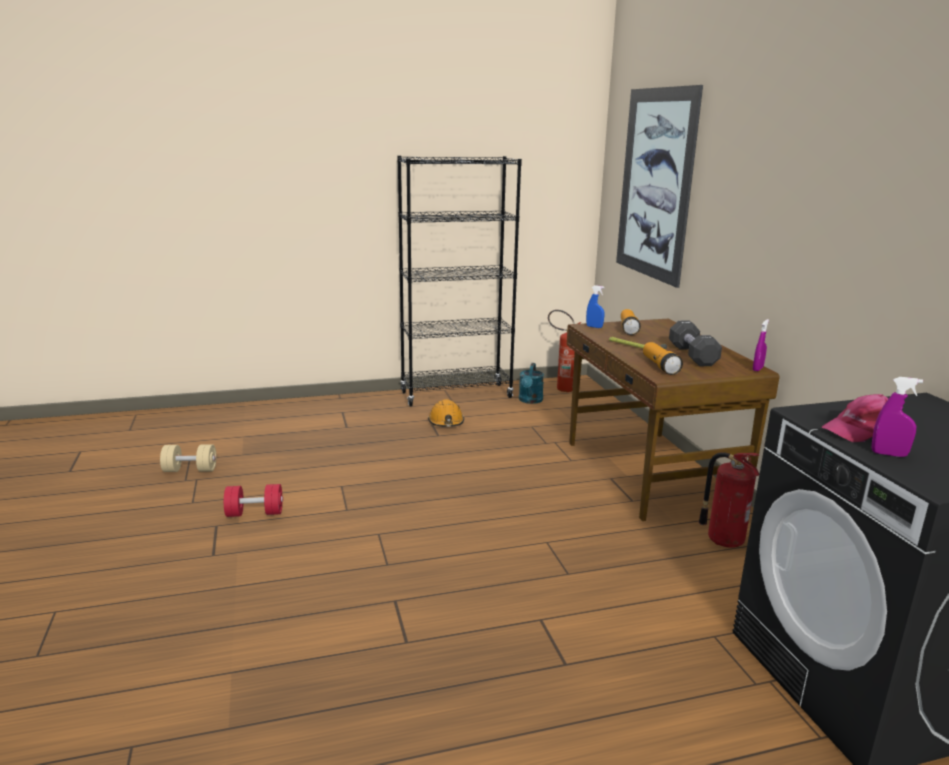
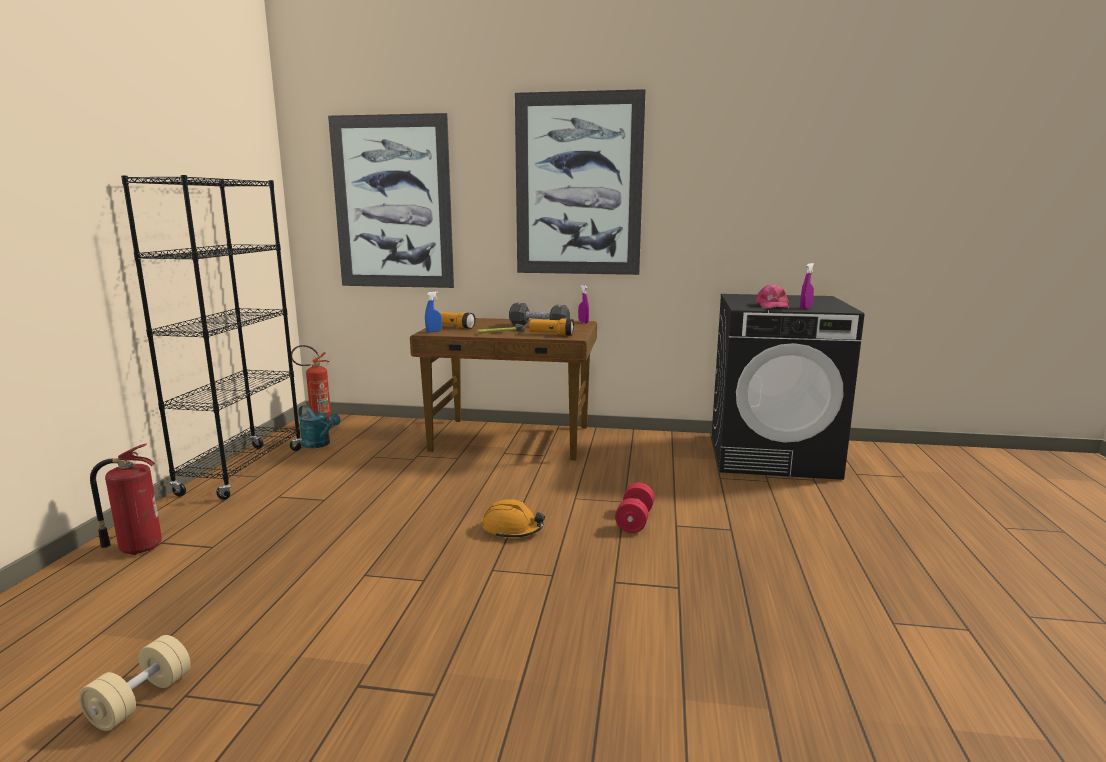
camera: 65 degrees left, 5 degrees down
(255, 513) = (360, 647): red dumbbell -> red dumbbell (634, 520)
(446, 422) = (299, 489): orange hard hat -> orange hard hat (512, 529)
(723, 539) = (619, 445): fire extinguisher -> fire extinguisher (138, 547)
(794, 184) = (578, 185): none -> picture

